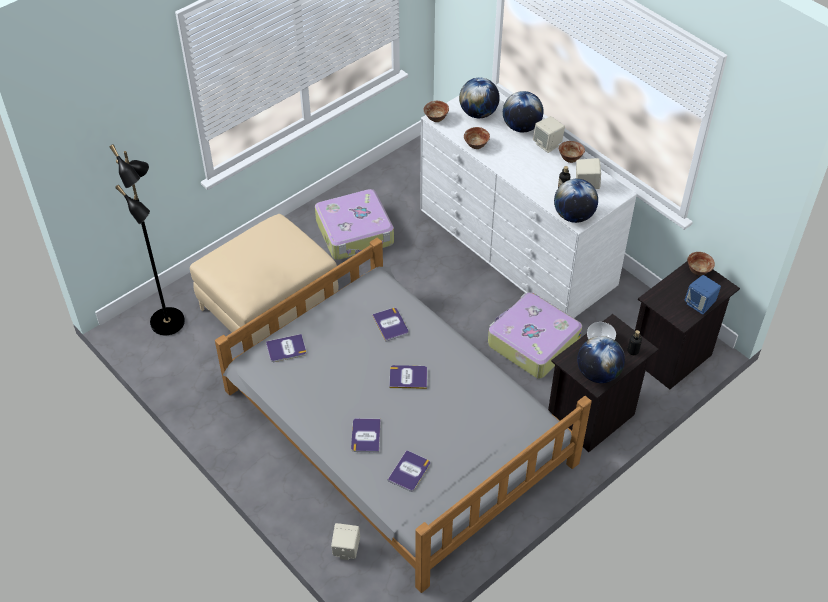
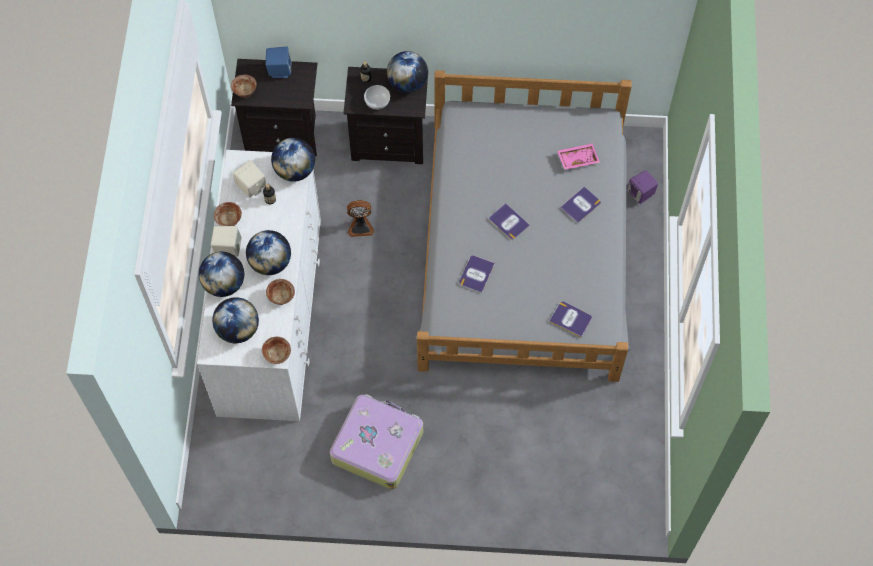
camera: 135 degrees left, 15 degrees up
(169, 322) = (609, 487): black floor lamp -> none
(269, 307) = (517, 431): beige ottoman -> none
(346, 550) = (641, 194): beige speaker -> purple speaker
(409, 471) = (577, 158): book -> pink tray
(510, 157) = (270, 262): none -> globe
(532, 343) = (360, 226): suitcase -> fan

